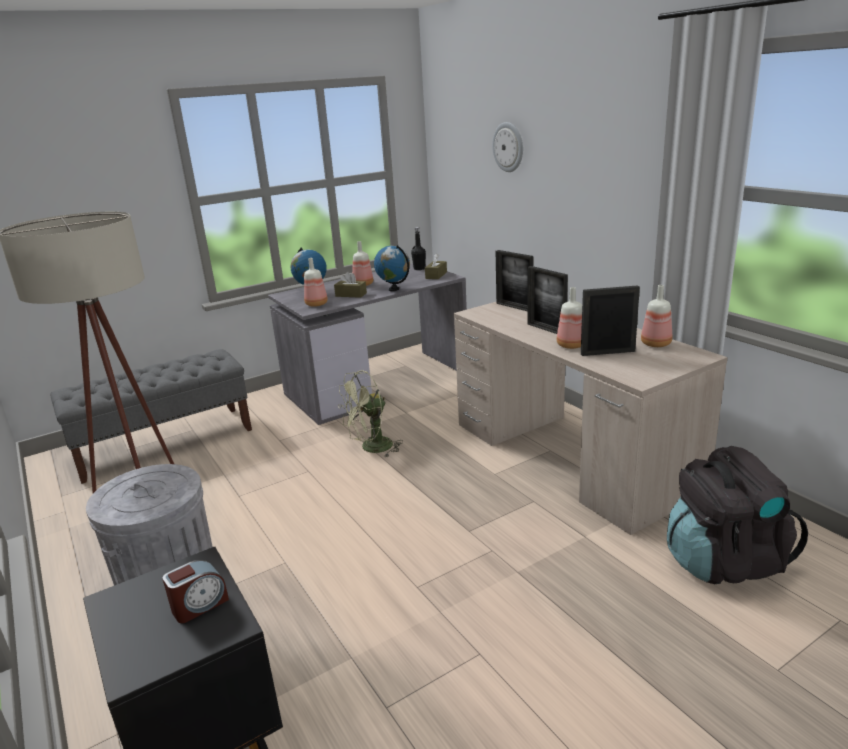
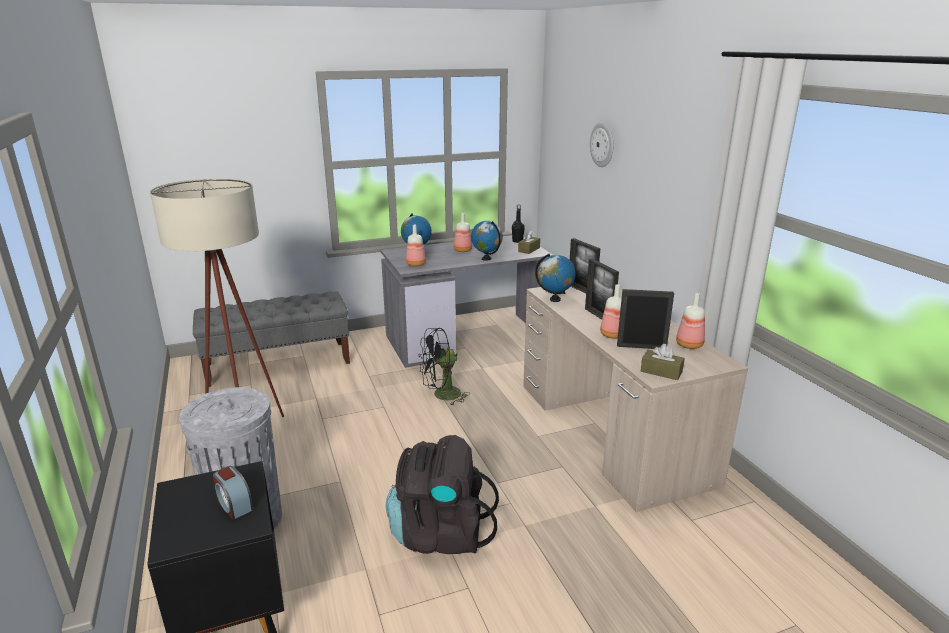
camera: 10 degrees right, 0 degrees up
(199, 605) = (234, 505): alarm clock -> alarm clock turned 75 degrees clockwise
(351, 294) = (448, 259): brown tissue box -> brown tissue box (661, 371)
(371, 448) = (441, 396): green fan -> black fan
(490, 319) = (555, 299): none -> globe
(724, 561) = (711, 551): black backpack -> black backpack (440, 533)

